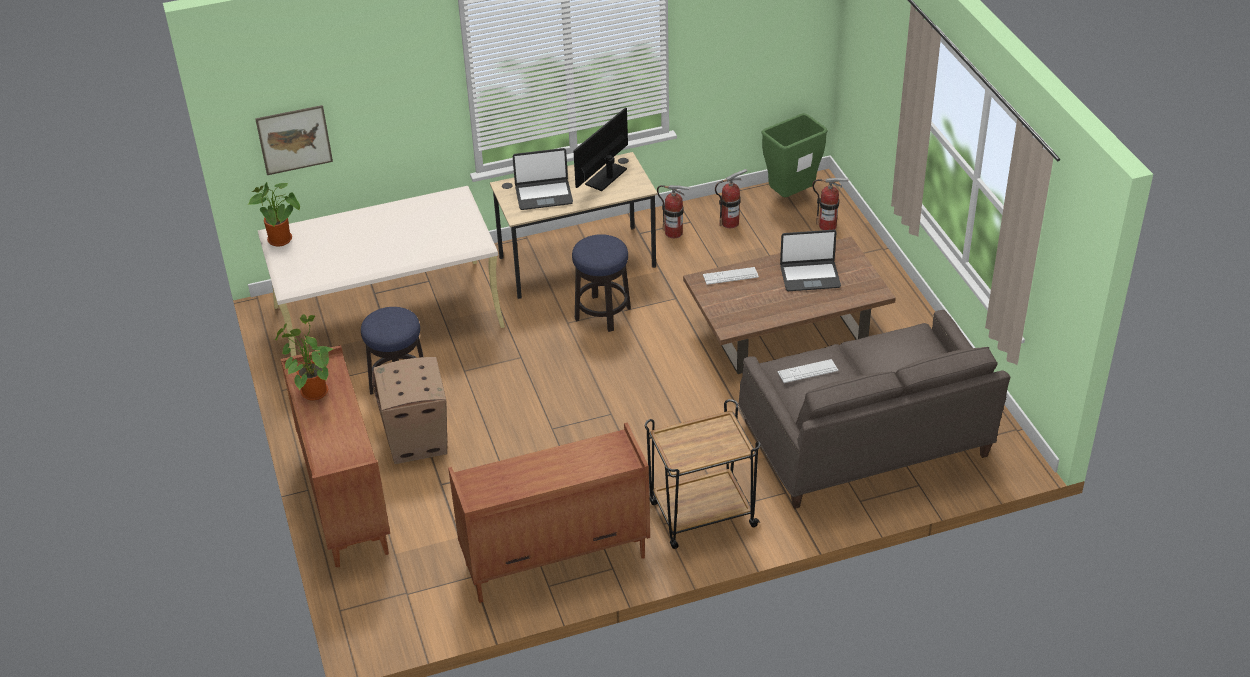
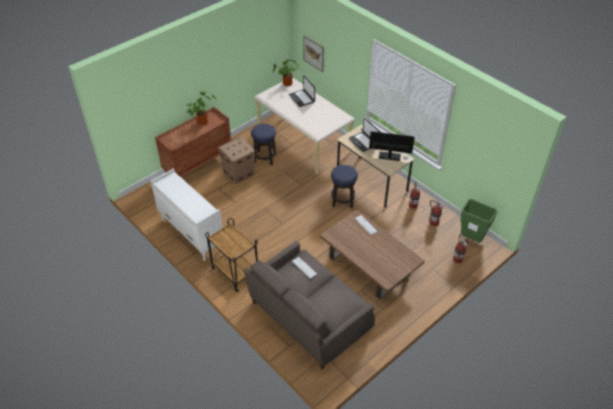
camera: 65 degrees right, 5 degrees up
(554, 560) = (191, 234): brown cabinet -> white cabinet
(810, 276) = (383, 253): laptop -> laptop (302, 98)

